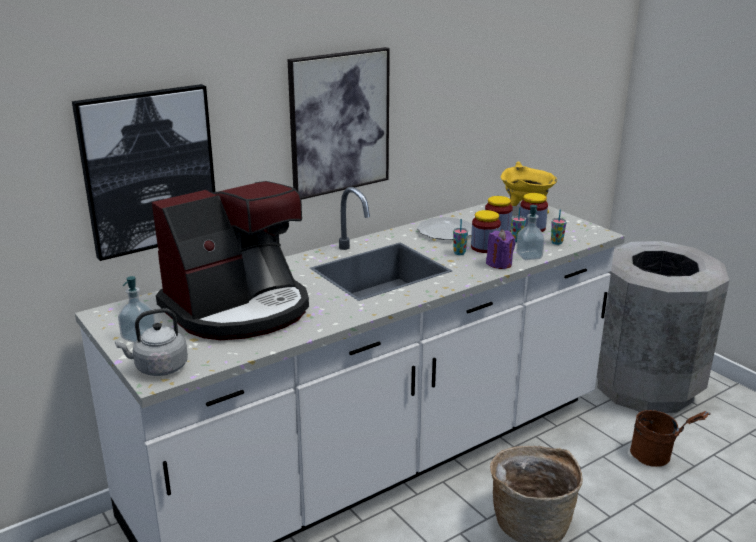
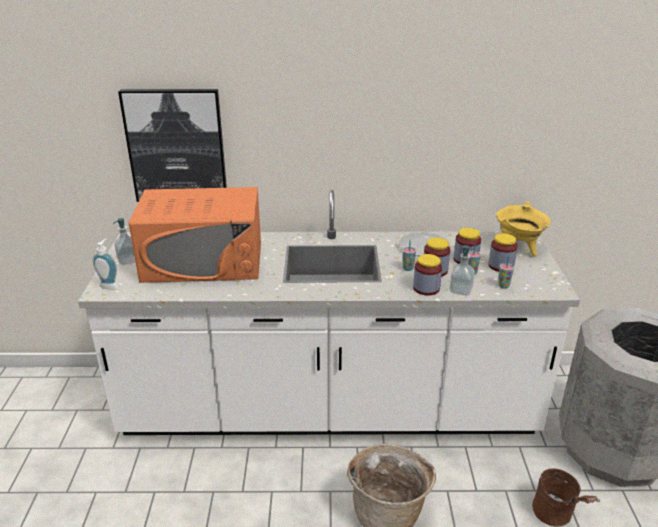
camera: 35 degrees right, 5 degrees up
(158, 368) = (110, 285): grey kettle -> soap dispenser
(239, 309) = (203, 261): coffee machine -> orange microwave
(339, 122) = (341, 136): picture -> none
(499, 263) = (426, 288): purple candle -> jar

